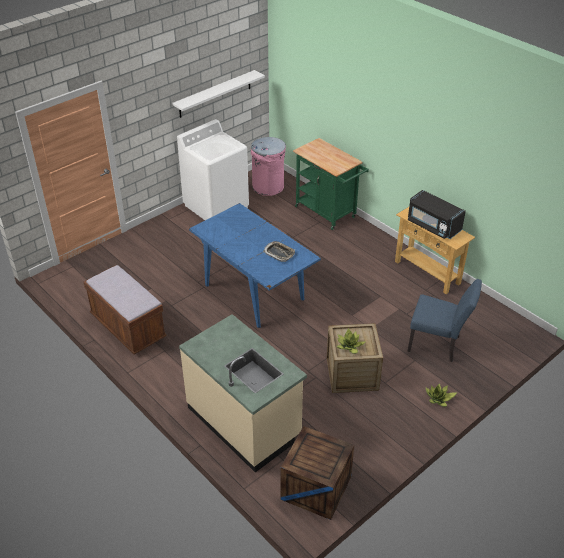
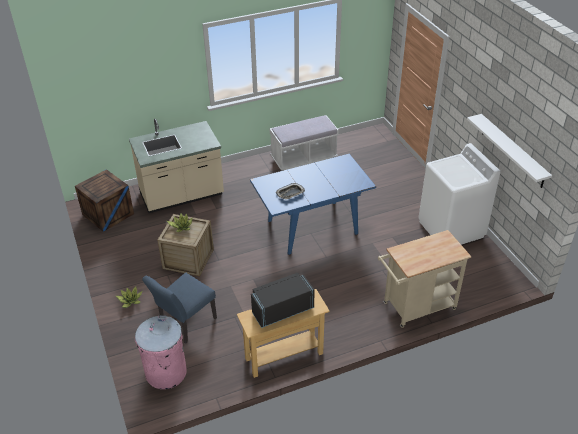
camera: 110 degrees right, 0 degrees up
(128, 327) = (303, 158): brown bench -> white bench
(268, 187) = (479, 273): pink trash can -> pink trash can (165, 372)
(328, 213) = (415, 308): green cart -> beige cart

